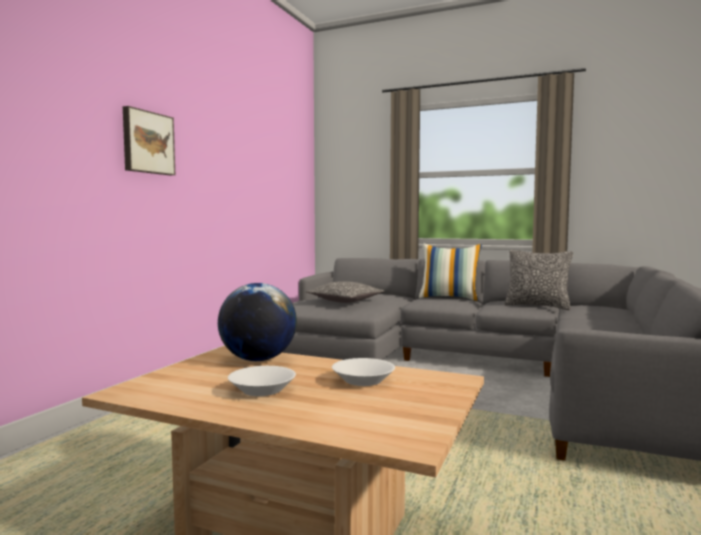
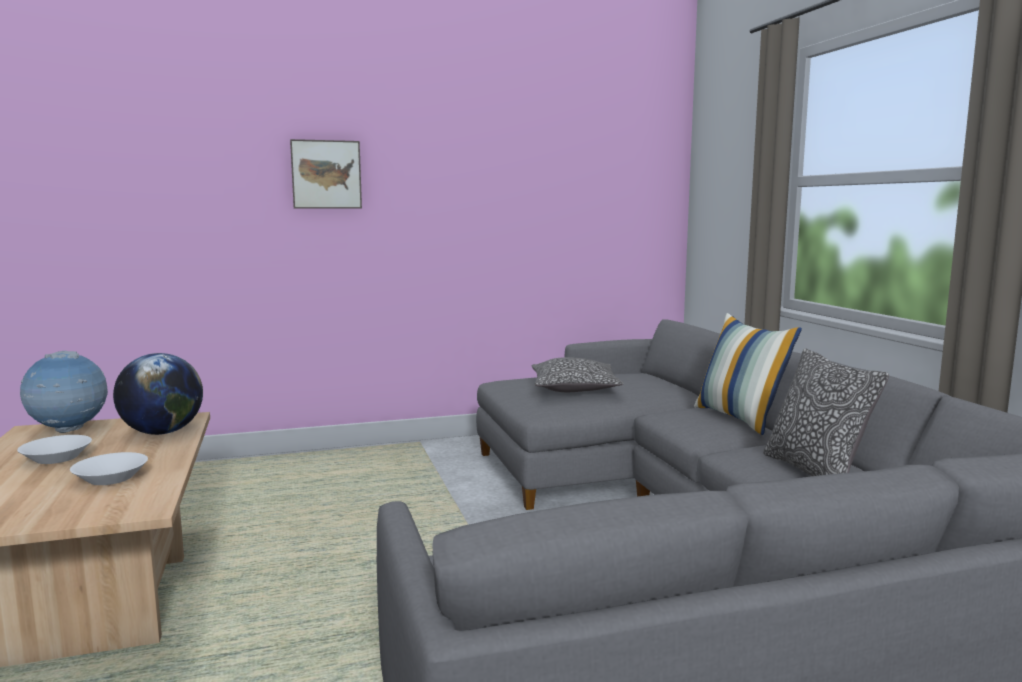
camera: 50 degrees right, 5 degrees up
(170, 381) = (69, 431): none -> globe

